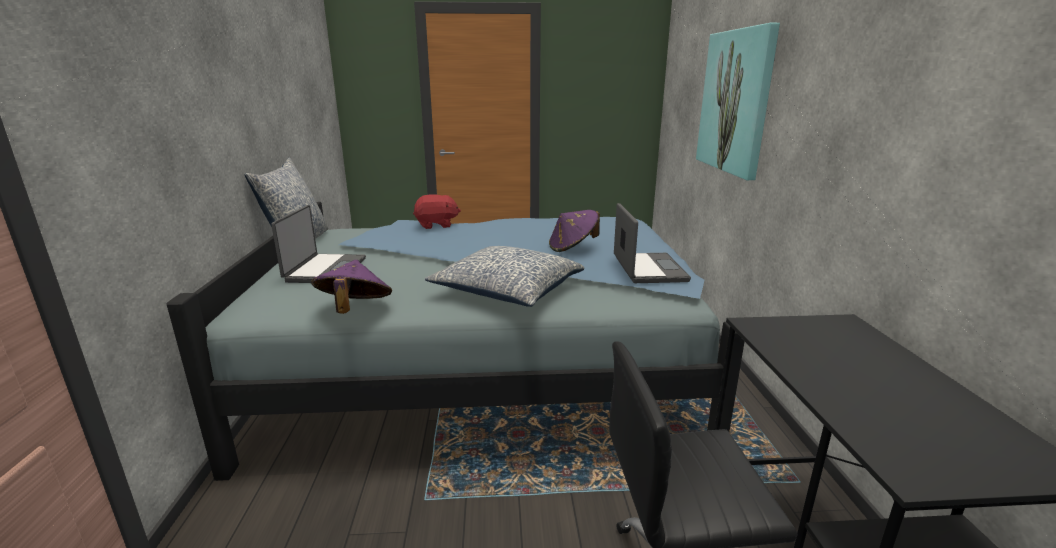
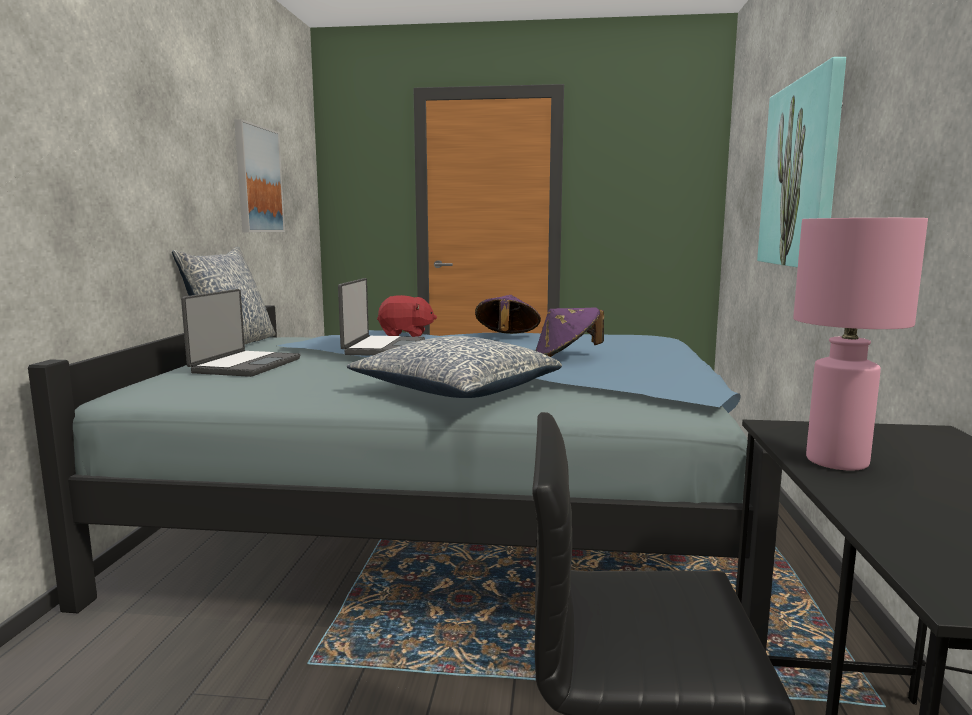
camera: 10 degrees right, 10 degrees down
(295, 94) = (258, 179): none -> picture
(354, 310) = (252, 398): purple hat -> purple hat (506, 337)
(647, 269) = (657, 377): laptop -> laptop (383, 348)
(800, 359) = (836, 462): none -> pink table lamp

